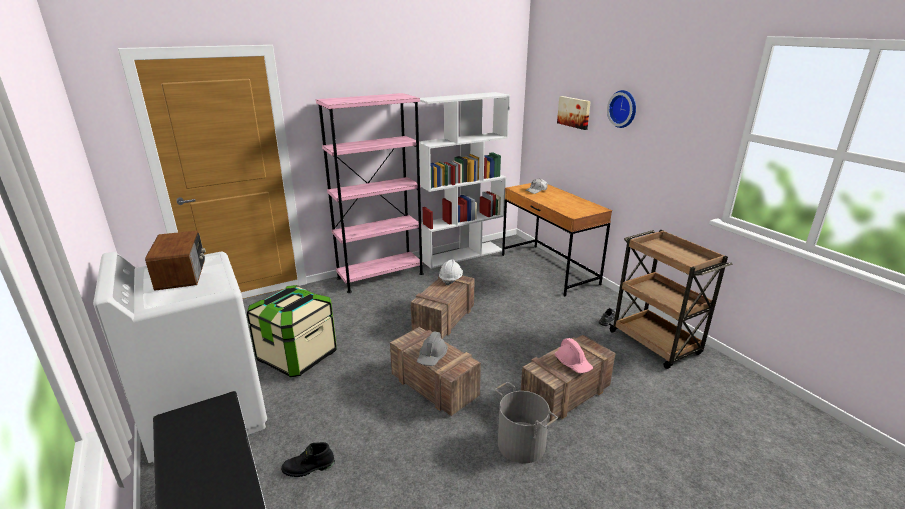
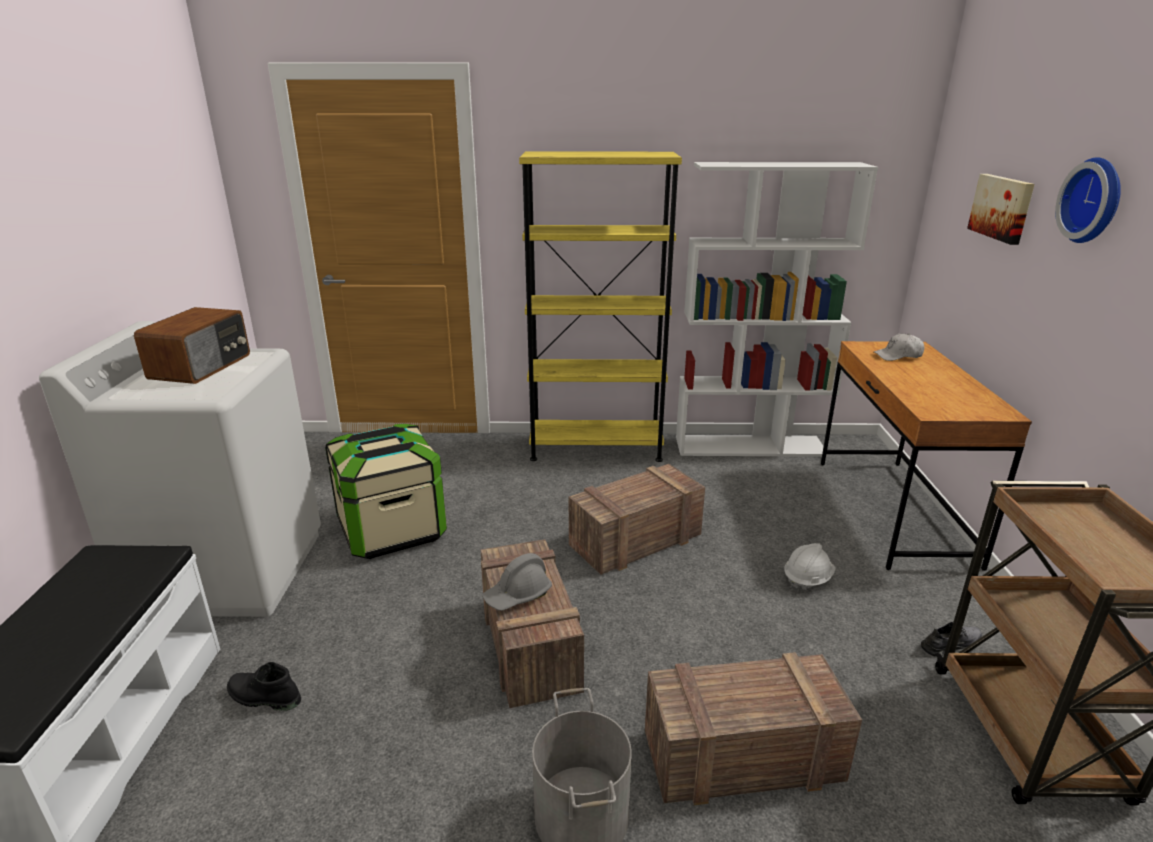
camera: 30 degrees right, 0 degrees up
(380, 276) = (595, 447): pink bookcase -> yellow bookcase
(450, 279) = (663, 478): white hard hat -> white hard hat (807, 579)
(573, 363) = (750, 705): pink hard hat -> none

